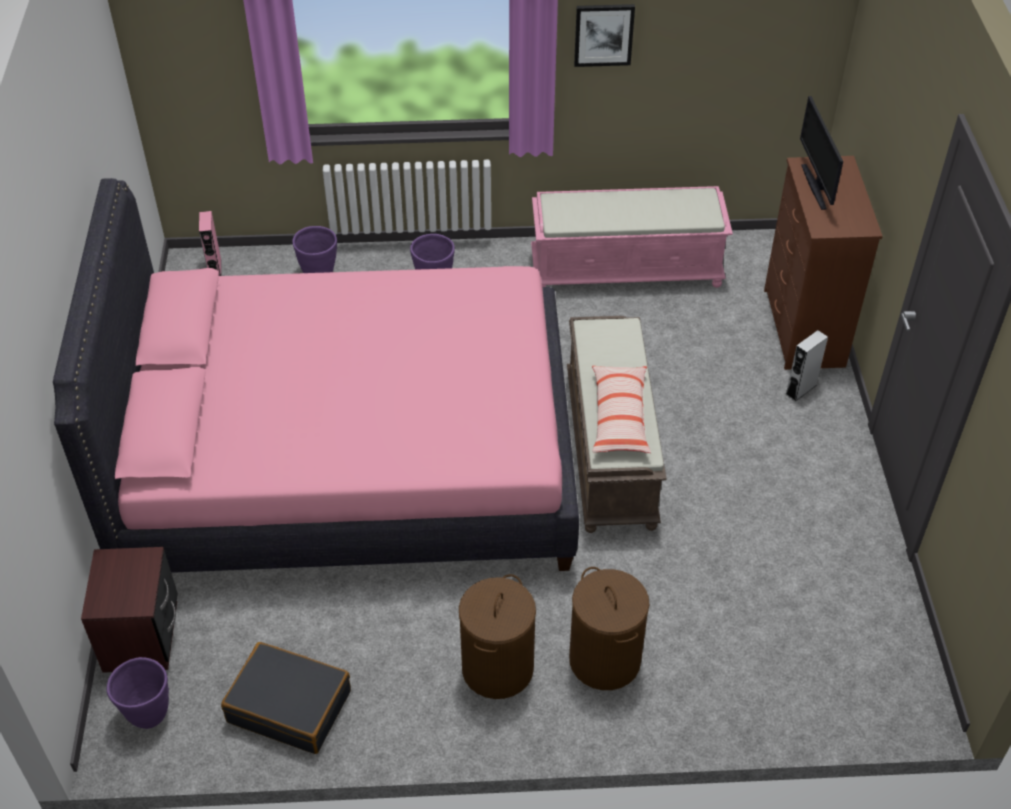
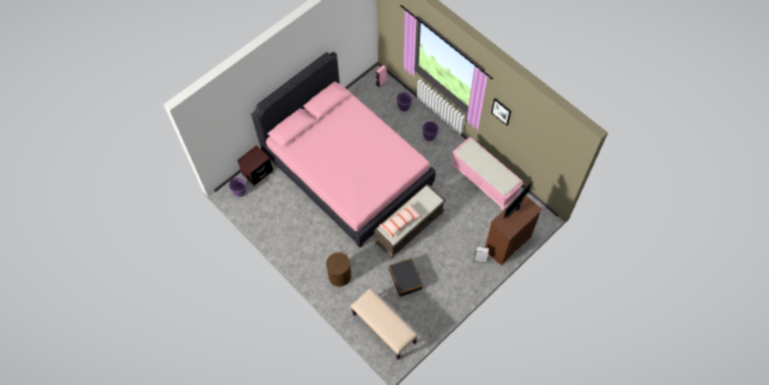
camera: 50 degrees right, 15 degrees up
(290, 706) = (267, 219): black suitcase -> black suitcase (405, 279)
(497, 669) = (316, 254): brown laundry basket -> none
(826, 667) = (383, 328): none -> beige bench

